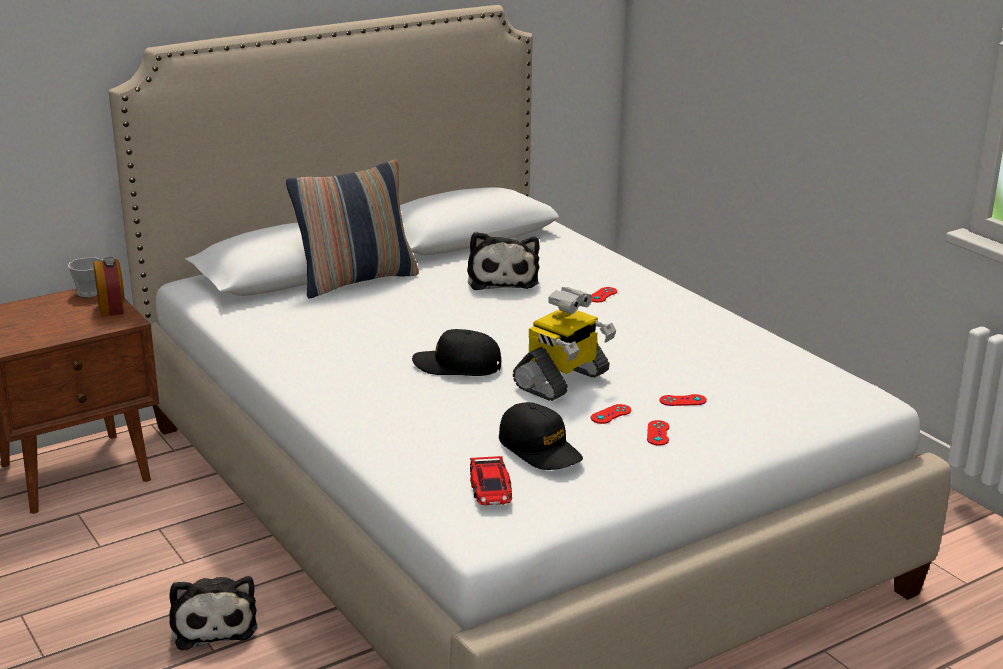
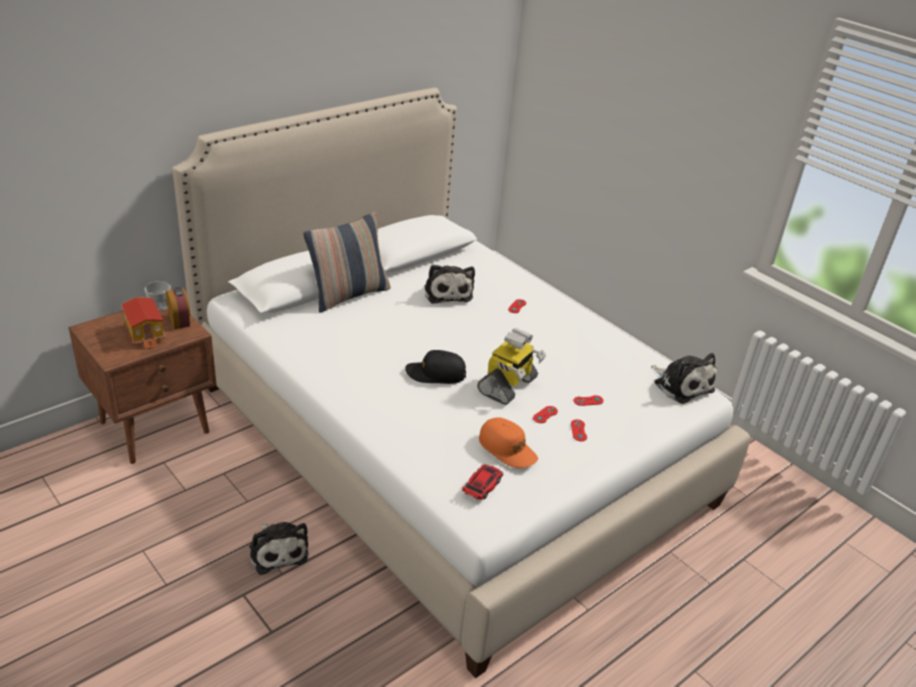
camera: 10 degrees left, 10 degrees up
(61, 321) = (146, 334): none -> toy house
(490, 488) = (482, 484): toy car -> toy car turned 135 degrees counterclockwise
(540, 449) = (507, 449): black cap -> orange cap
(836, 386) = (681, 385): none -> plush toy

